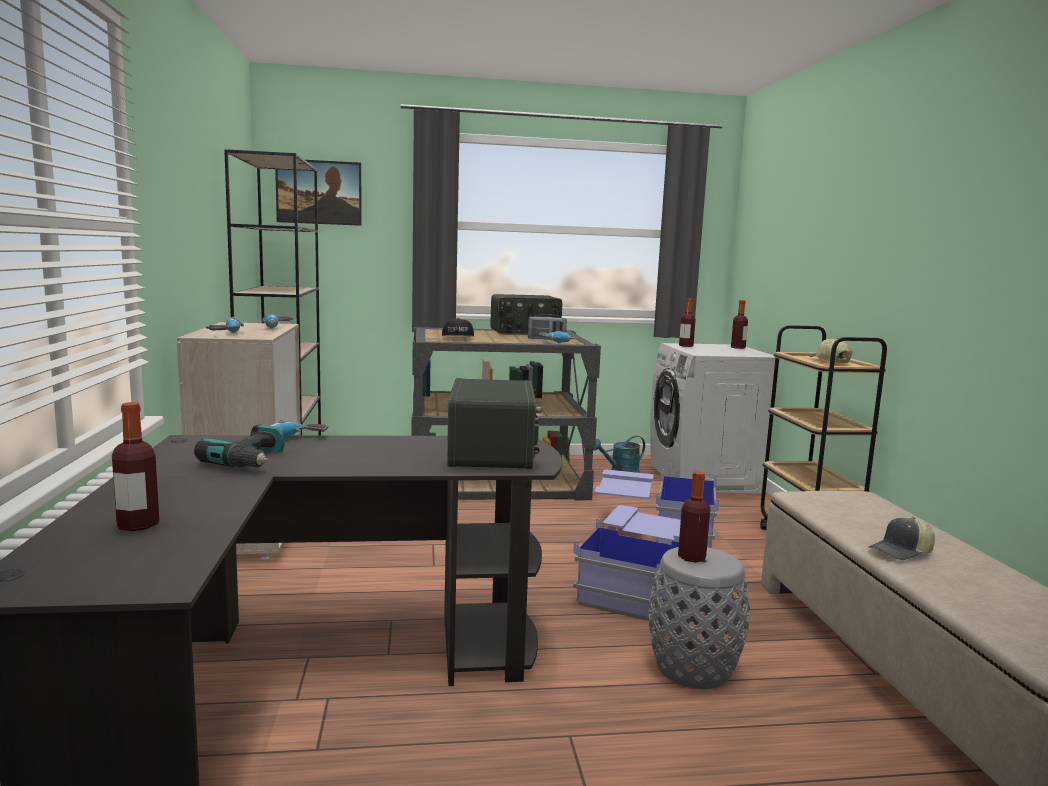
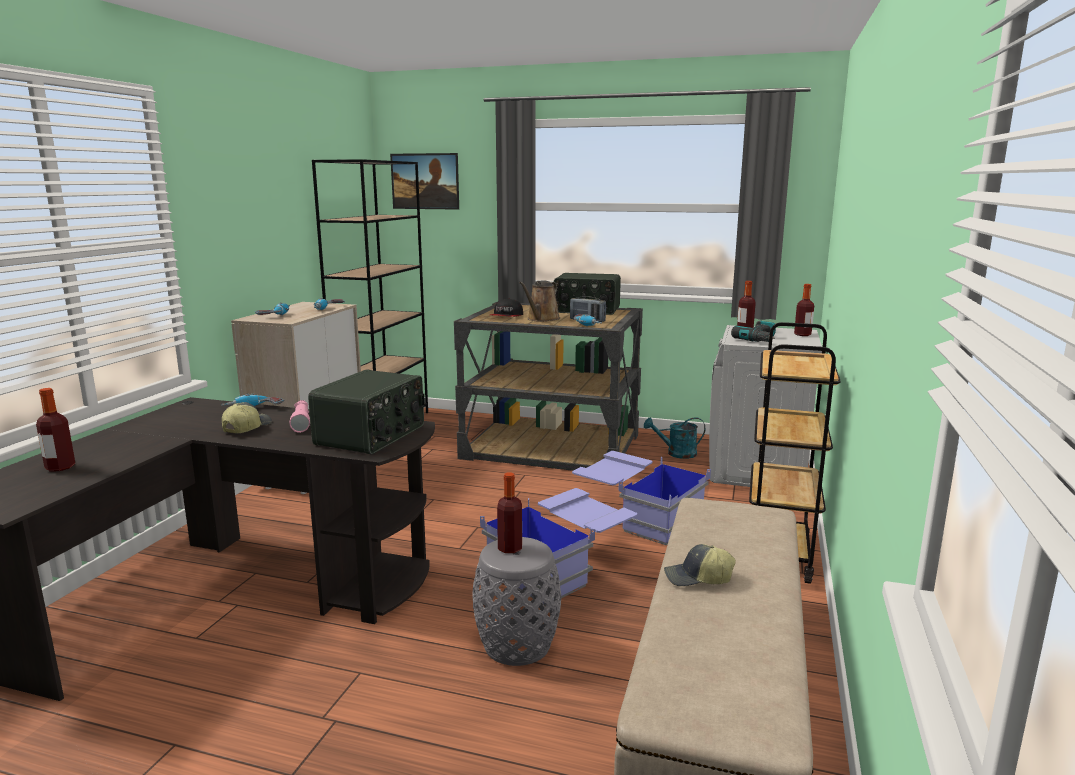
camera: 25 degrees right, 5 degrees up
(252, 461) = (200, 425): power drill -> power drill (759, 340)
(382, 448) = (301, 422): none -> pink flashlight
(499, 339) = (541, 319): none -> brown watering can
(829, 361) = (801, 366): cap -> cap (246, 427)

